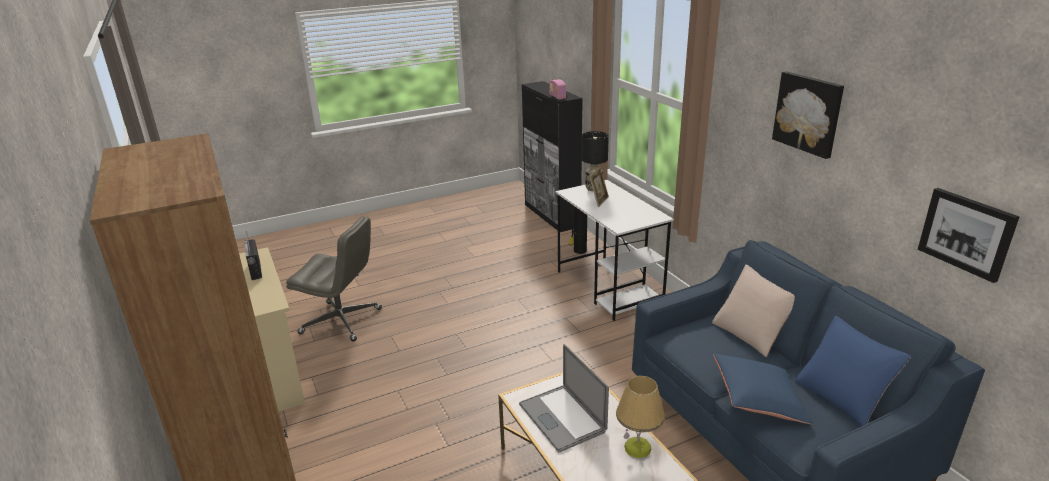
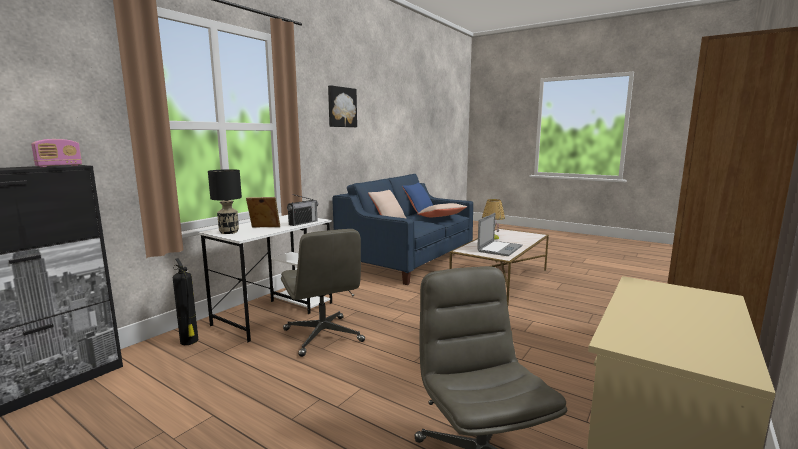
camera: 120 degrees left, 15 degrees down
(255, 271) = (637, 319): radio -> radio (303, 223)
(538, 303) = (323, 336): none -> grey office chair
(758, 400) = (441, 217): blue pillow -> beige pillow
(966, 233) = (395, 138): picture -> none

